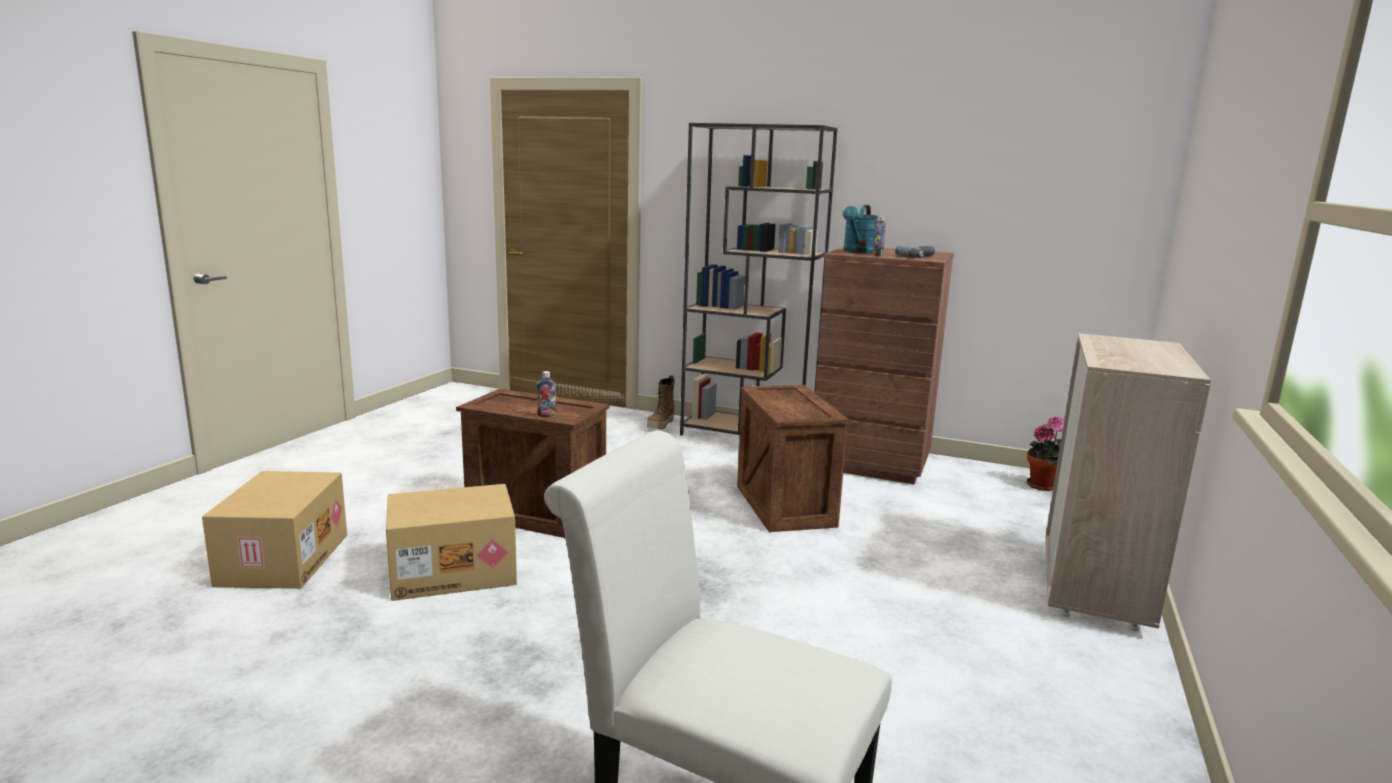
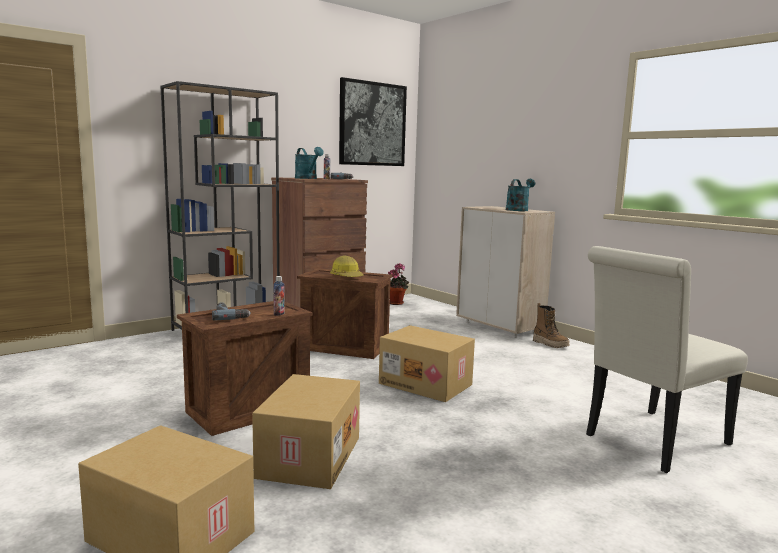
camera: 60 degrees left, 5 degrees down
(516, 403) = (230, 315): none -> power drill
(661, 425) = (156, 341): boot -> boot (550, 344)
(726, 586) = (426, 384): none -> cardboard box
(781, 404) = (347, 277): none -> hard hat
(1061, 161) = (372, 124): none -> picture
(1143, 359) = (518, 210): none -> turquoise watering can

